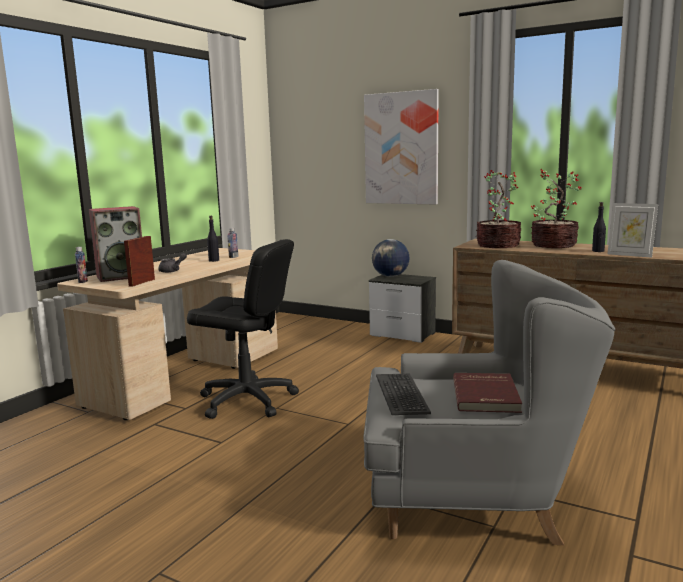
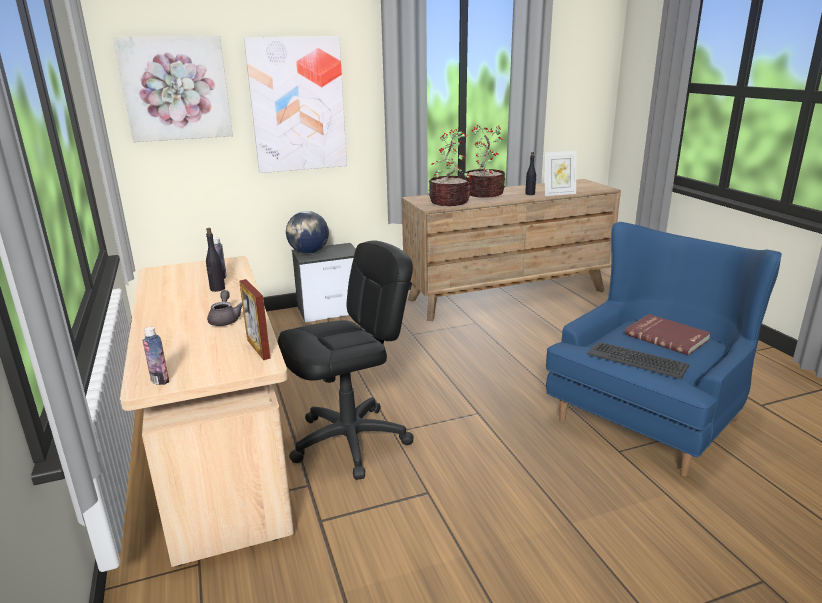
camera: 50 degrees left, 10 degrees up
(121, 276) = (185, 351): speaker -> none
(319, 134) = (176, 88): none -> picture
(472, 494) = (650, 417): grey armchair -> blue armchair

